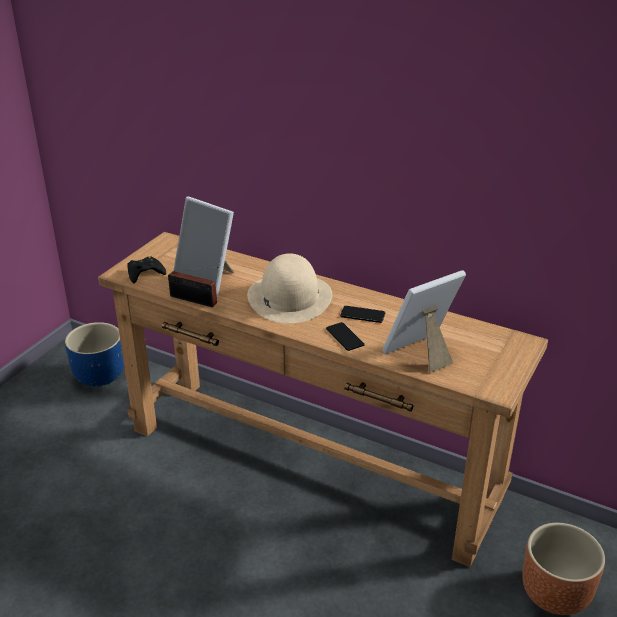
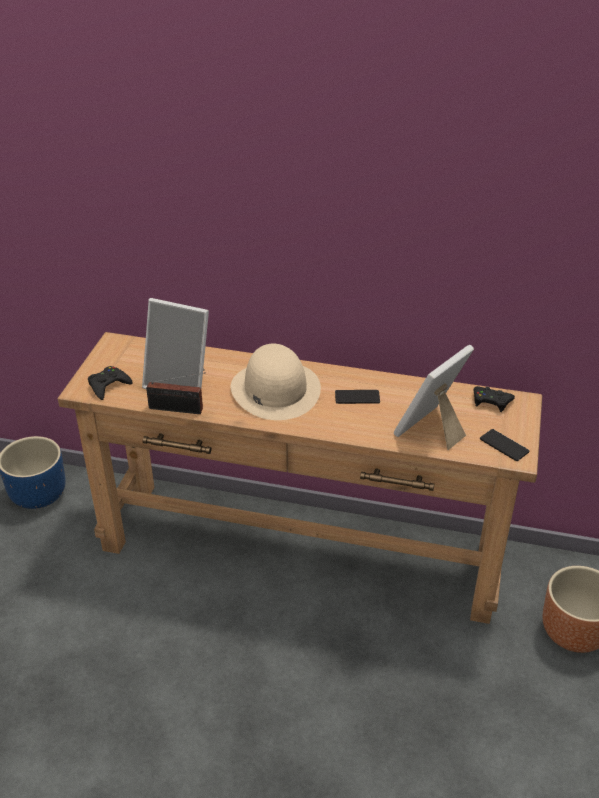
camera: 15 degrees left, 5 degrees up
(345, 337) = (350, 425): phone -> phone (504, 445)
(492, 338) = (491, 401): none -> black game controller

